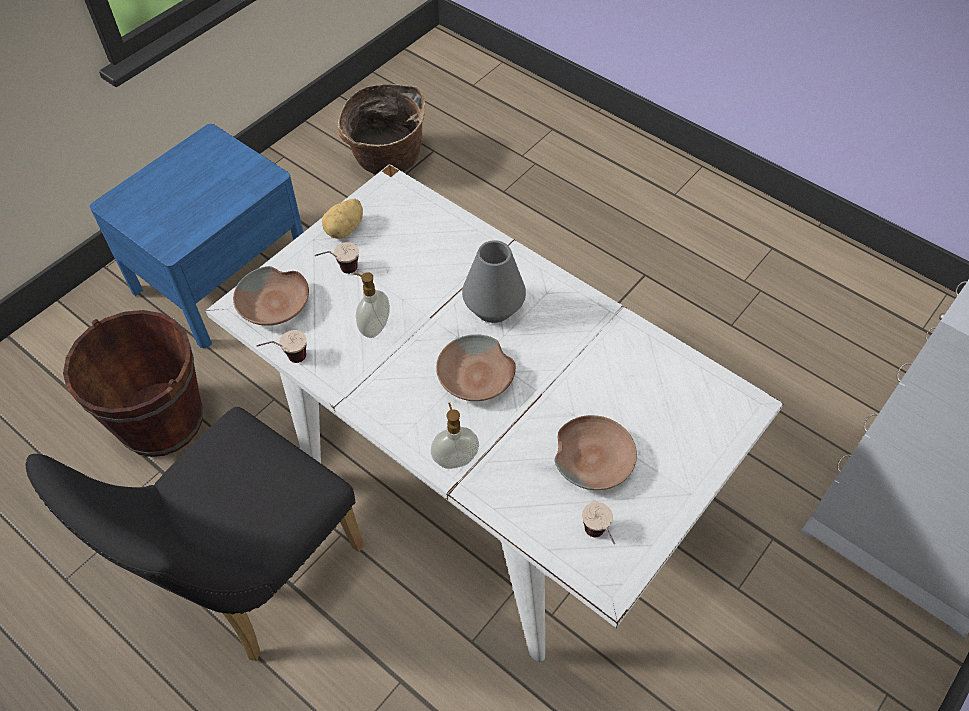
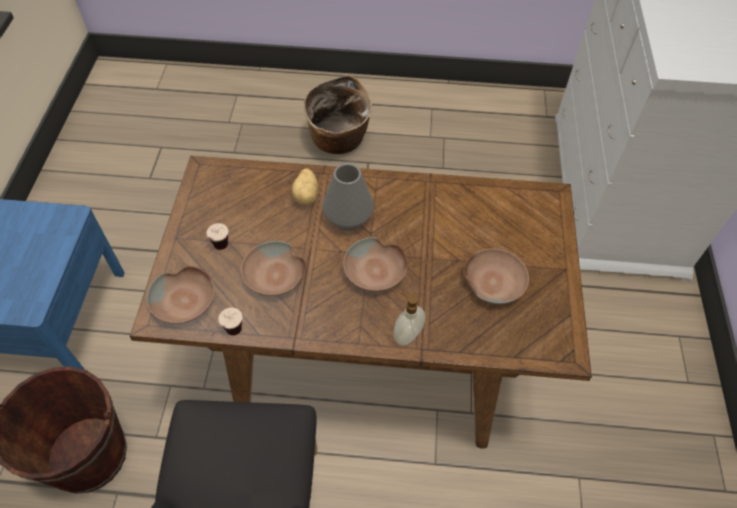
camera: 35 degrees left, 0 degrees up
(345, 229) = (195, 218): potato -> potato (307, 195)
(374, 327) = (275, 276): soap dispenser -> brown bowl
(386, 161) = (130, 170): basket -> basket (339, 141)
(484, 484) = (366, 355): white dining table -> brown dining table
(598, 539) = (538, 331): cup -> none

